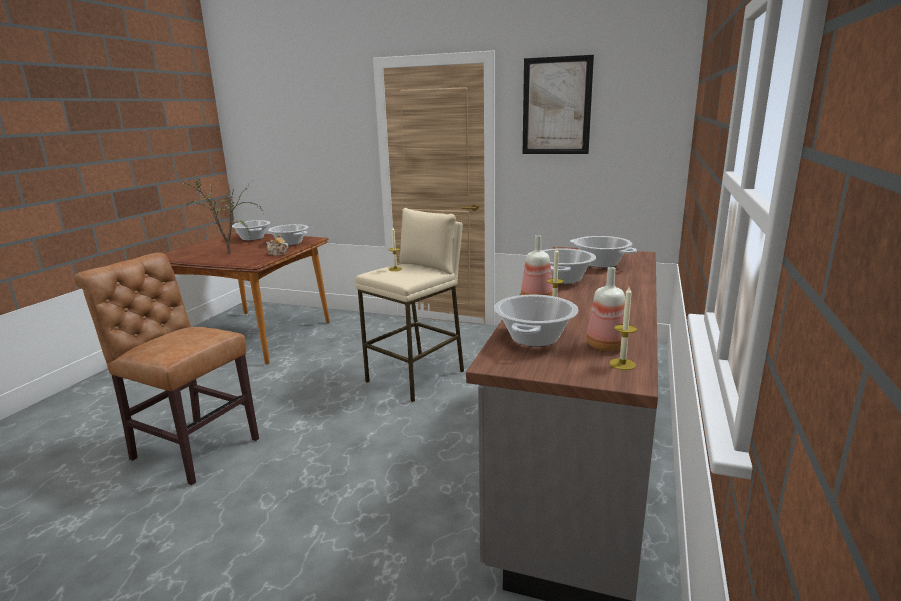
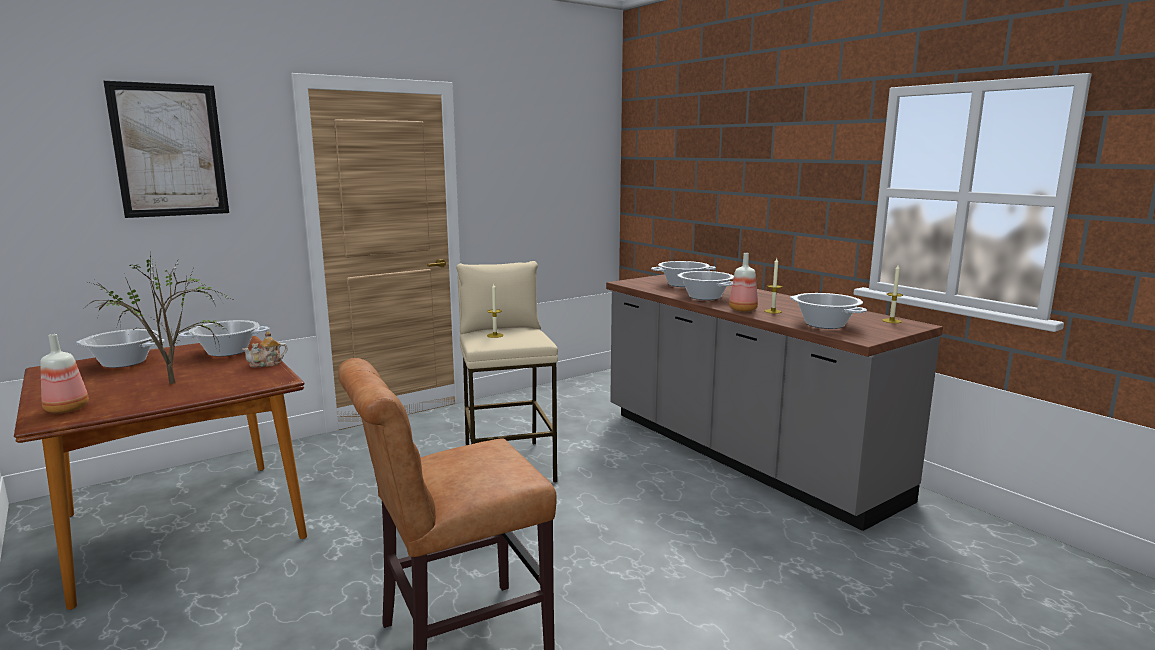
camera: 55 degrees left, 5 degrees down
(556, 106) = (517, 146): picture -> picture (169, 150)
(606, 346) = (858, 317): bottle -> bottle (67, 408)

